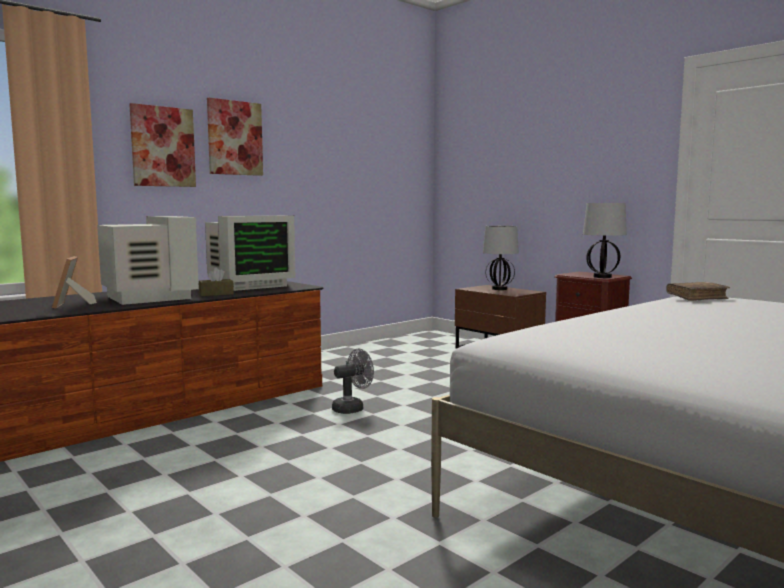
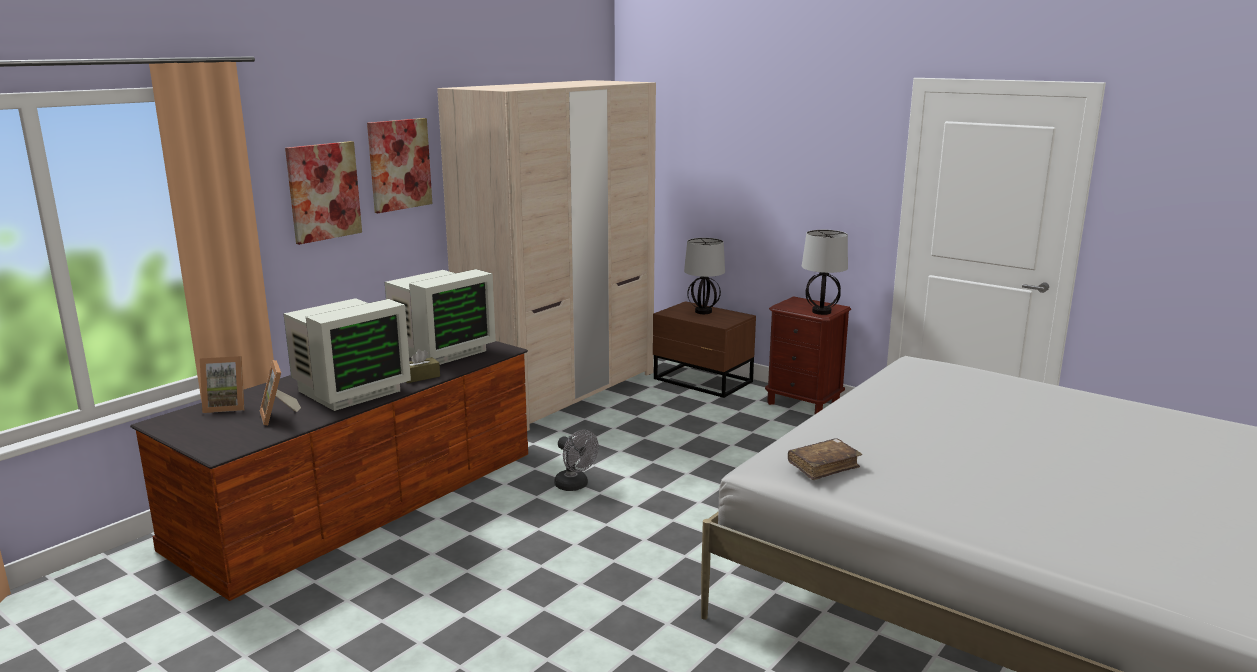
camera: 10 degrees left, 10 degrees up
(38, 300) = (226, 406): none -> picture frame
(148, 297) = (349, 391): monitor -> monitor turned 90 degrees clockwise
(352, 408) = (575, 486): grey fan -> grey fan turned 90 degrees clockwise
(372, 352) = (561, 392): none -> beige wardrobe
(696, 298) = (922, 372): brown book -> brown book (823, 466)

